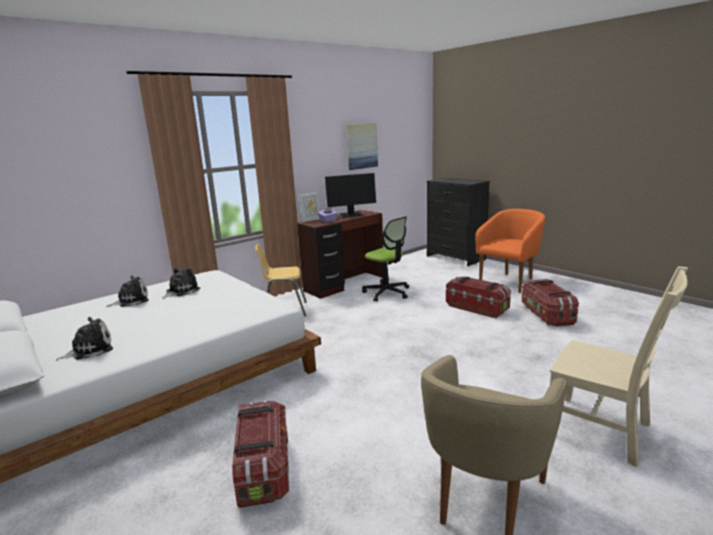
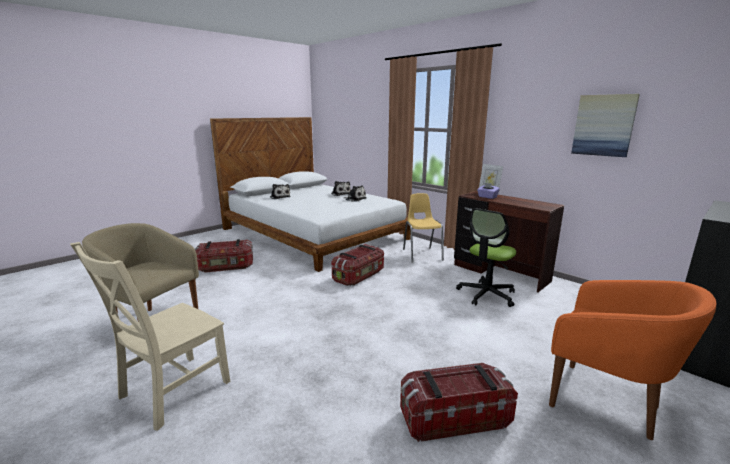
camera: 85 degrees right, 0 degrees up
(351, 215) = (524, 202): monitor -> none
(477, 308) = (460, 352): storage box -> storage box (359, 276)

